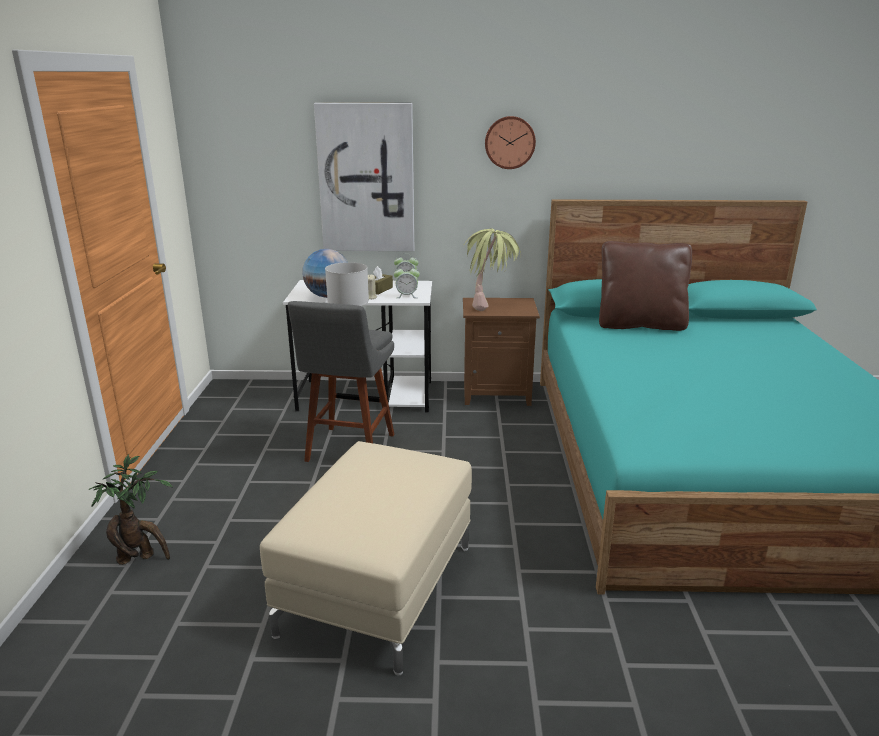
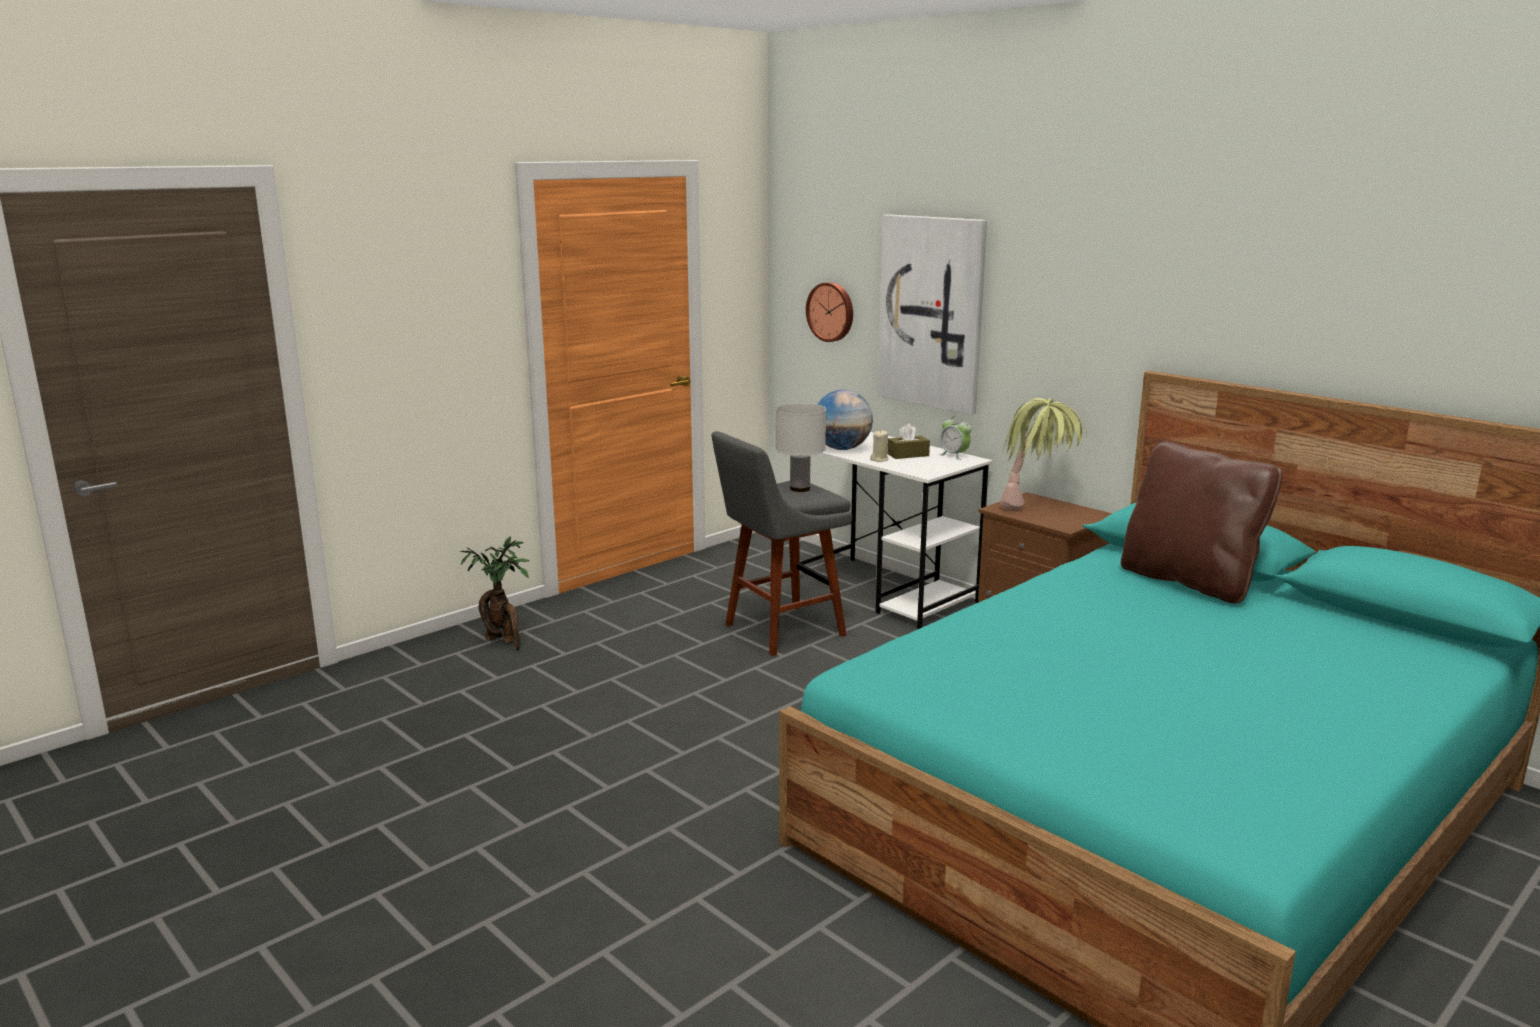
camera: 45 degrees right, 5 degrees down
(377, 587) = (615, 738): beige ottoman -> none
(407, 296) = (920, 467): alarm clock -> none
(509, 142) = (1100, 281): wall clock -> wall clock (831, 311)

